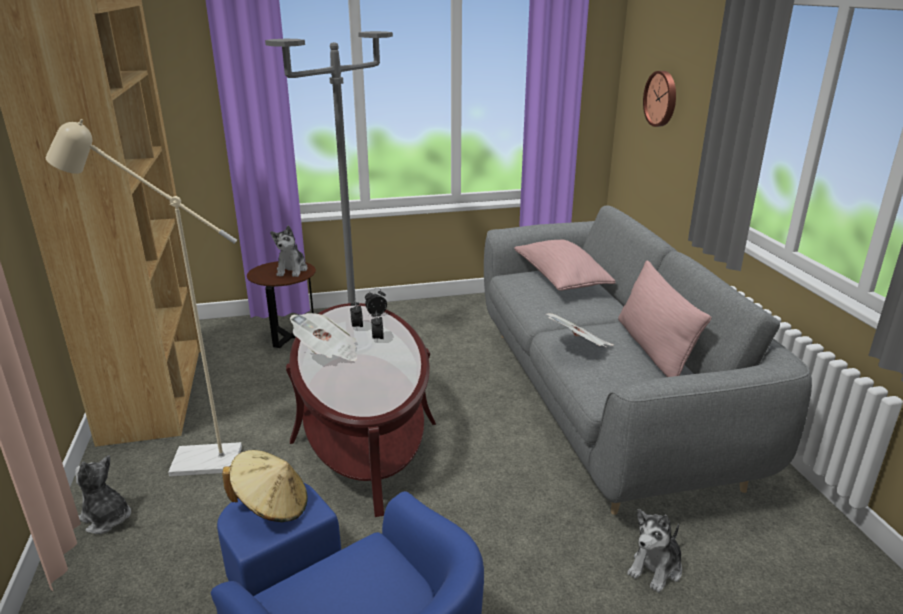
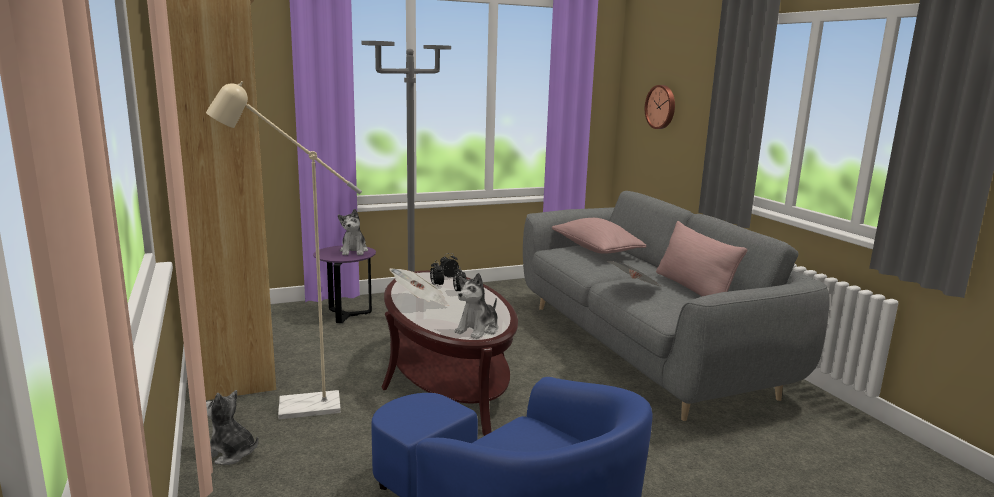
camera: 10 degrees left, 10 degrees down
(271, 506) = (417, 409): beige hat -> none
(289, 337) = (347, 315): brown side table -> purple side table
(656, 568) = (732, 452): plush toy -> plush toy (478, 329)

